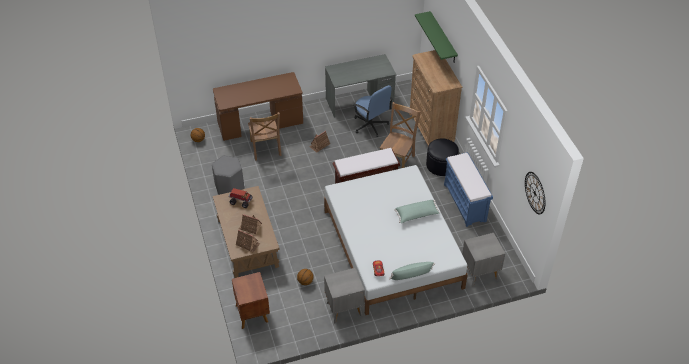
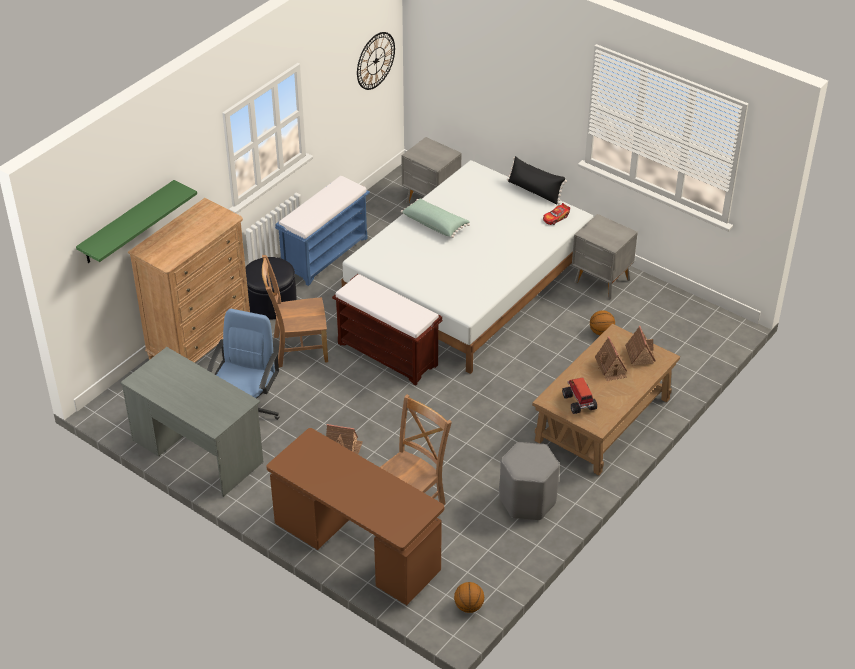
camera: 125 degrees left, 5 degrees down
(252, 313) = (697, 353): brown nightstand -> none
(411, 275) = (534, 191): green pillow -> black pillow

